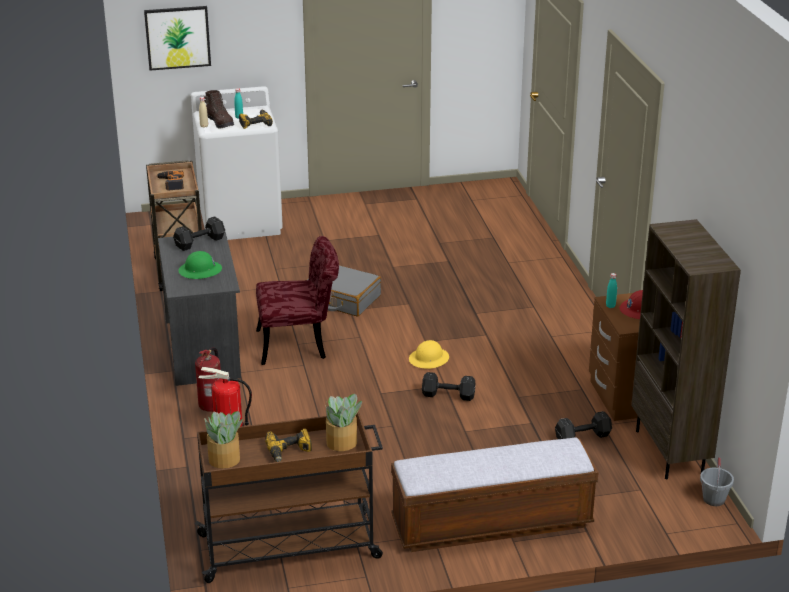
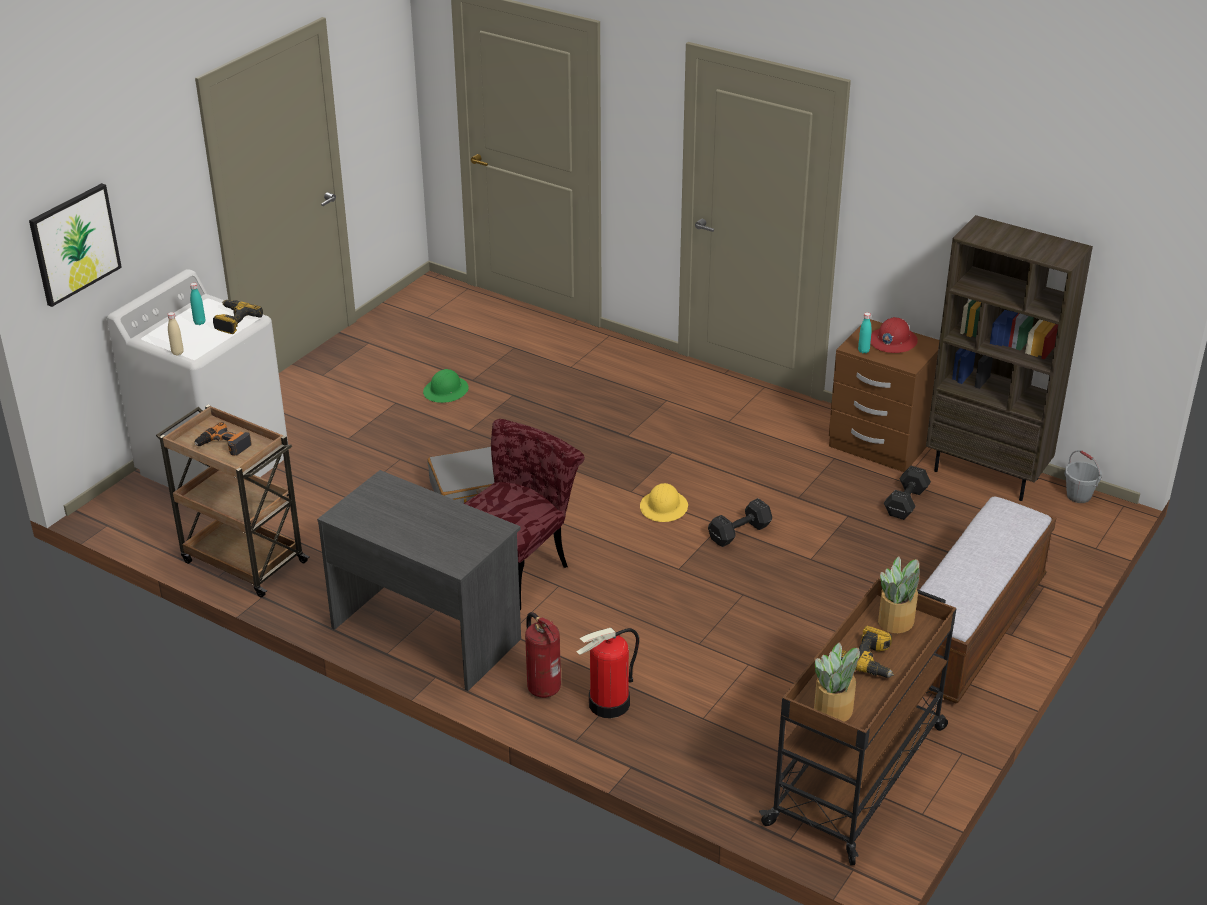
camera: 45 degrees left, 5 degrees up
(200, 271) = (439, 529): green hard hat -> green hard hat (446, 391)
(201, 242) = (377, 496): black dumbbell -> none
(220, 122) = (189, 339): brown boot -> none

